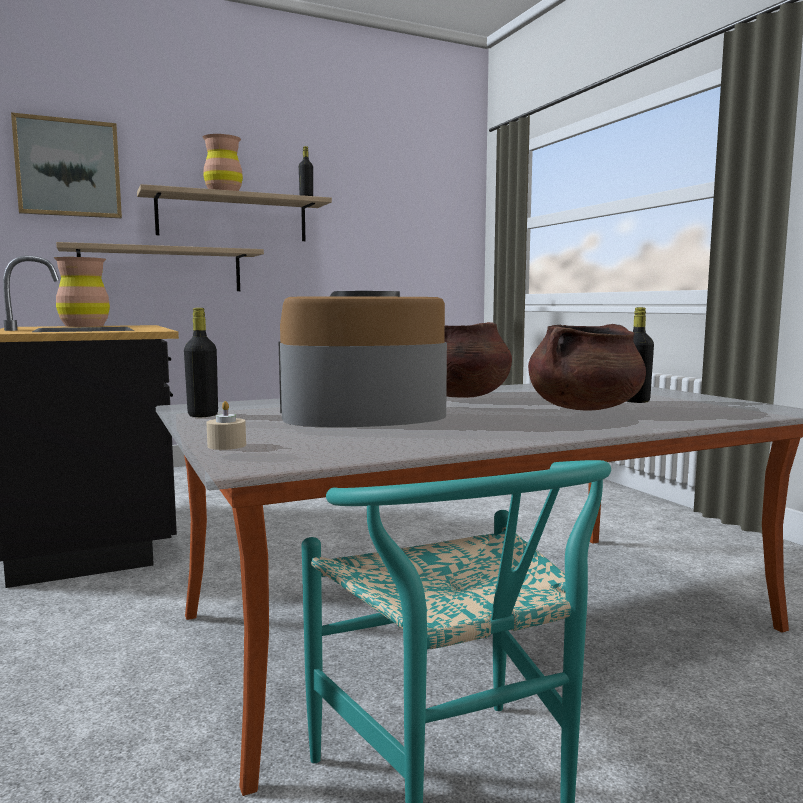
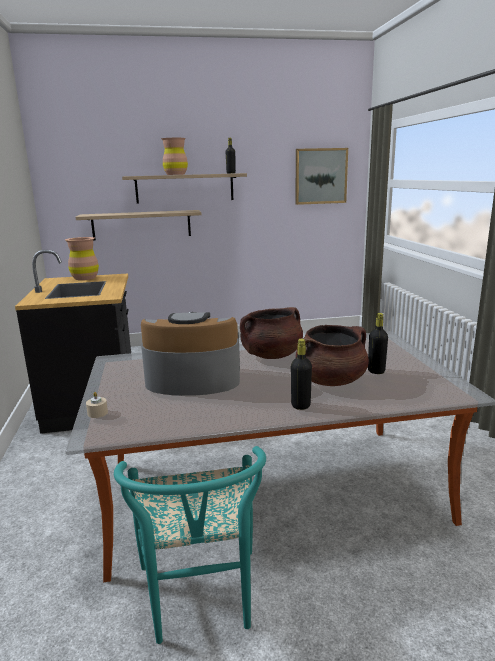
camera: 15 degrees right, 10 degrees up
(68, 168) = (82, 165): picture -> picture (320, 176)
(203, 415) = (110, 372): black bottle -> black bottle (300, 405)

